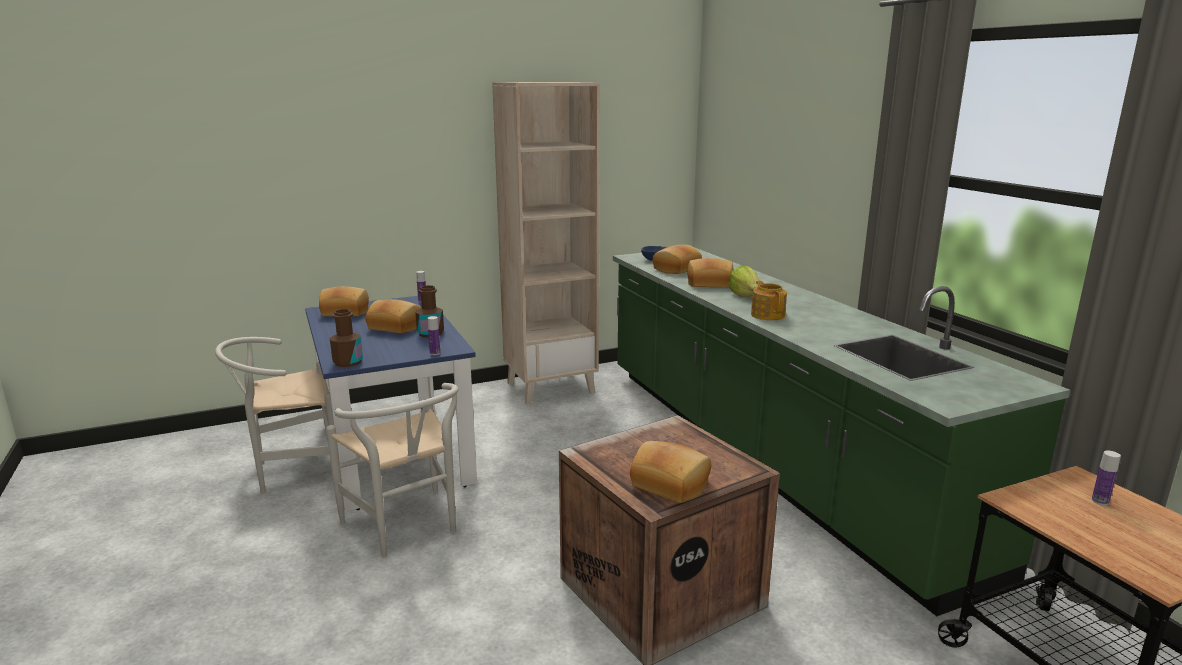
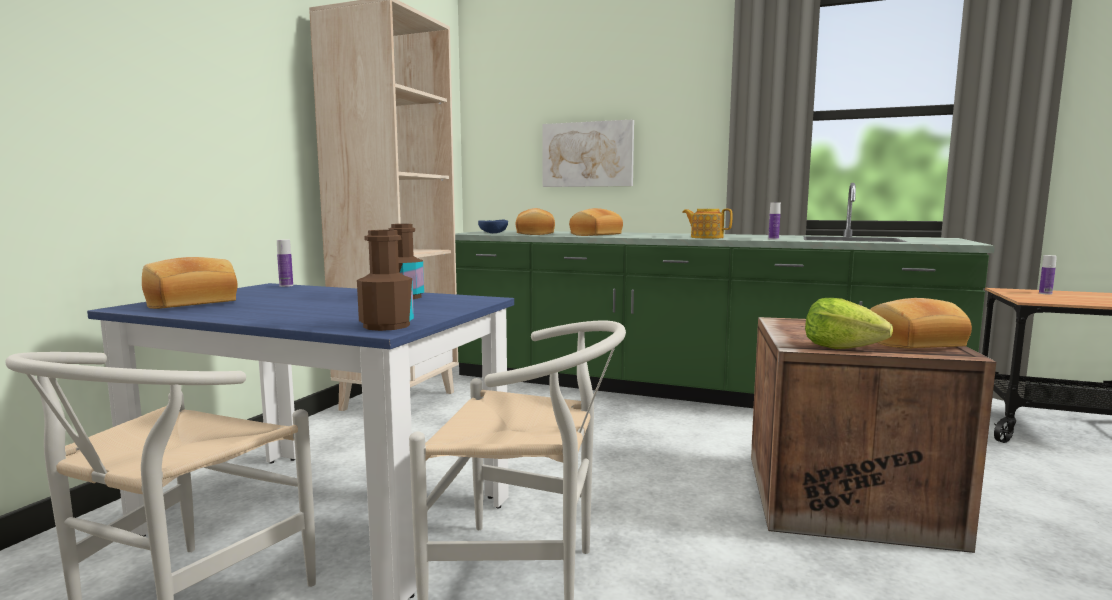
camera: 45 degrees left, 10 degrees down
(396, 327) = (332, 300): bread -> none
(435, 353) = (474, 304): bottle -> bottle (773, 239)
(745, 296) = (648, 235): lettuce -> lettuce (841, 347)
(775, 185) = (587, 154): none -> picture

